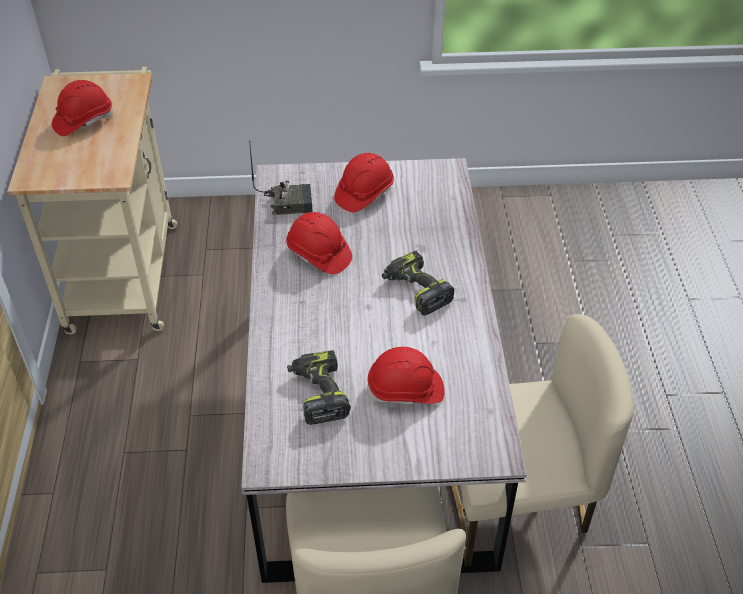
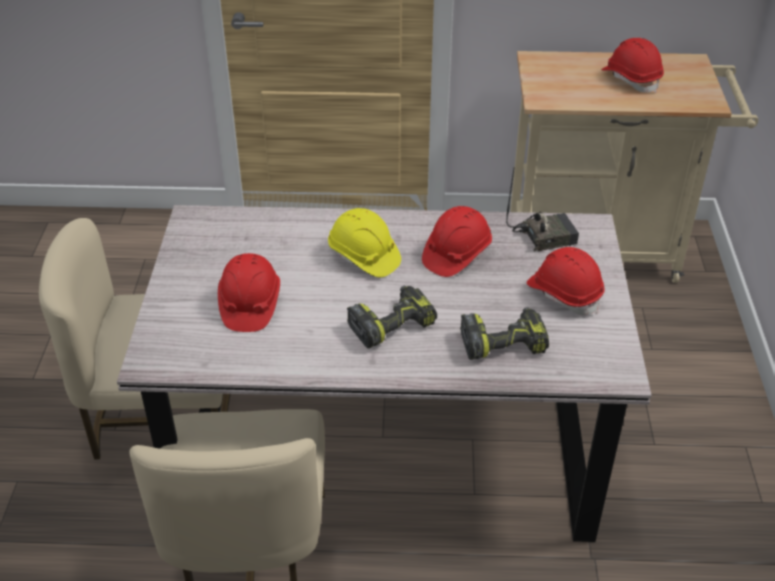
camera: 95 degrees right, 5 degrees down
(289, 202) = (545, 236): radio -> radio turned 105 degrees counterclockwise
(318, 393) = (262, 248): power drill -> power drill (503, 342)
(326, 315) = (363, 257): none -> yellow hard hat

